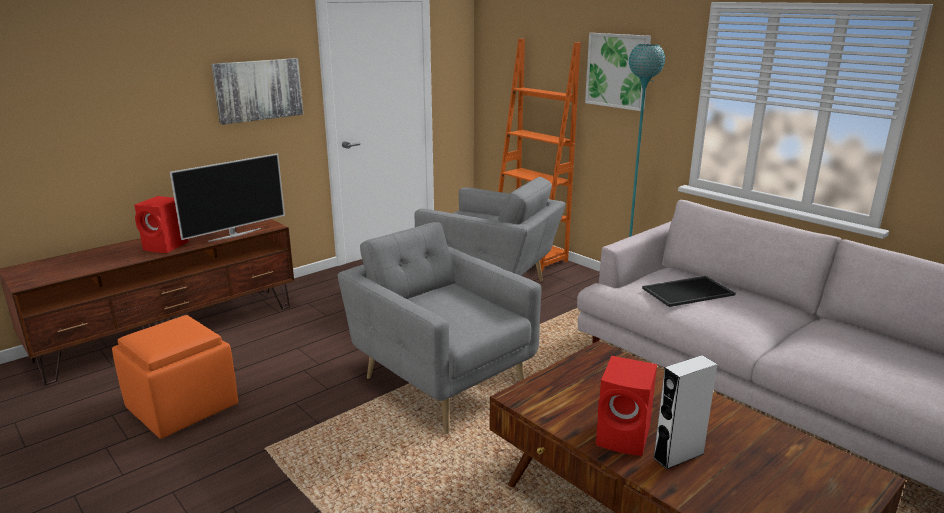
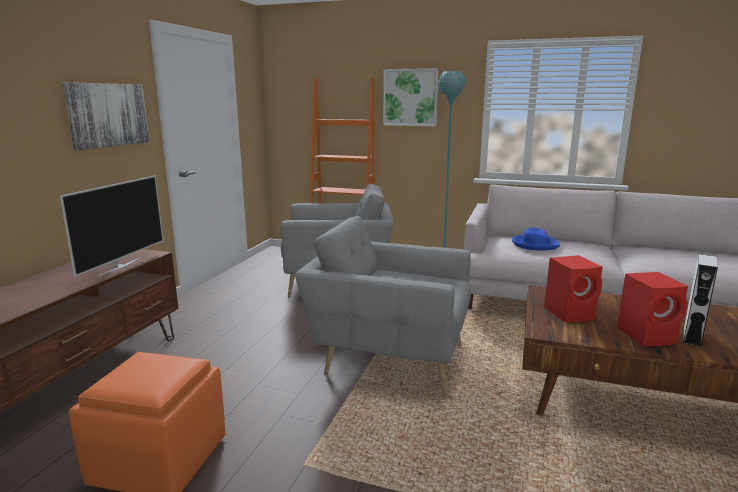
camera: 30 degrees left, 5 degrees down
(167, 246) = (50, 289): red speaker -> red speaker (570, 313)
(687, 291) = (535, 244): tray -> blue hat

